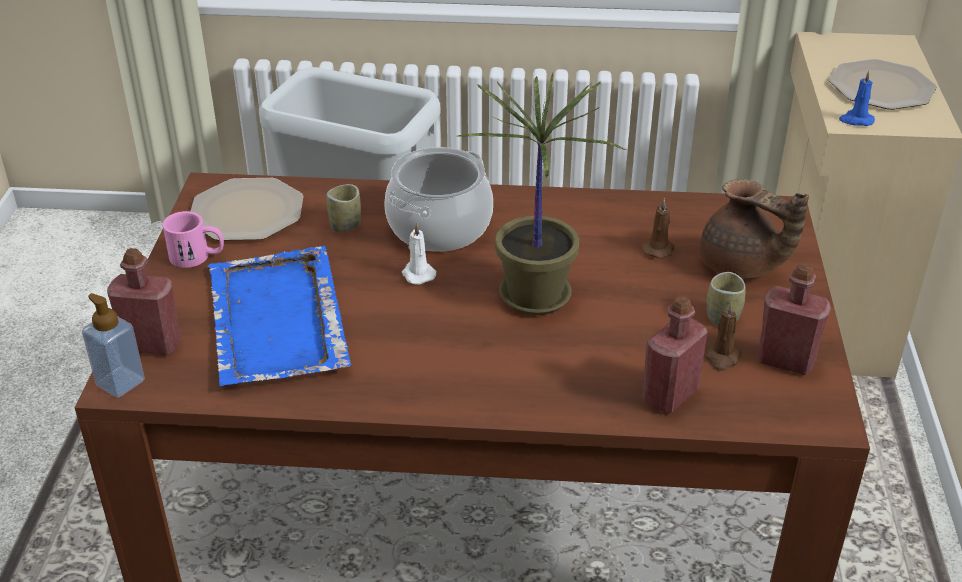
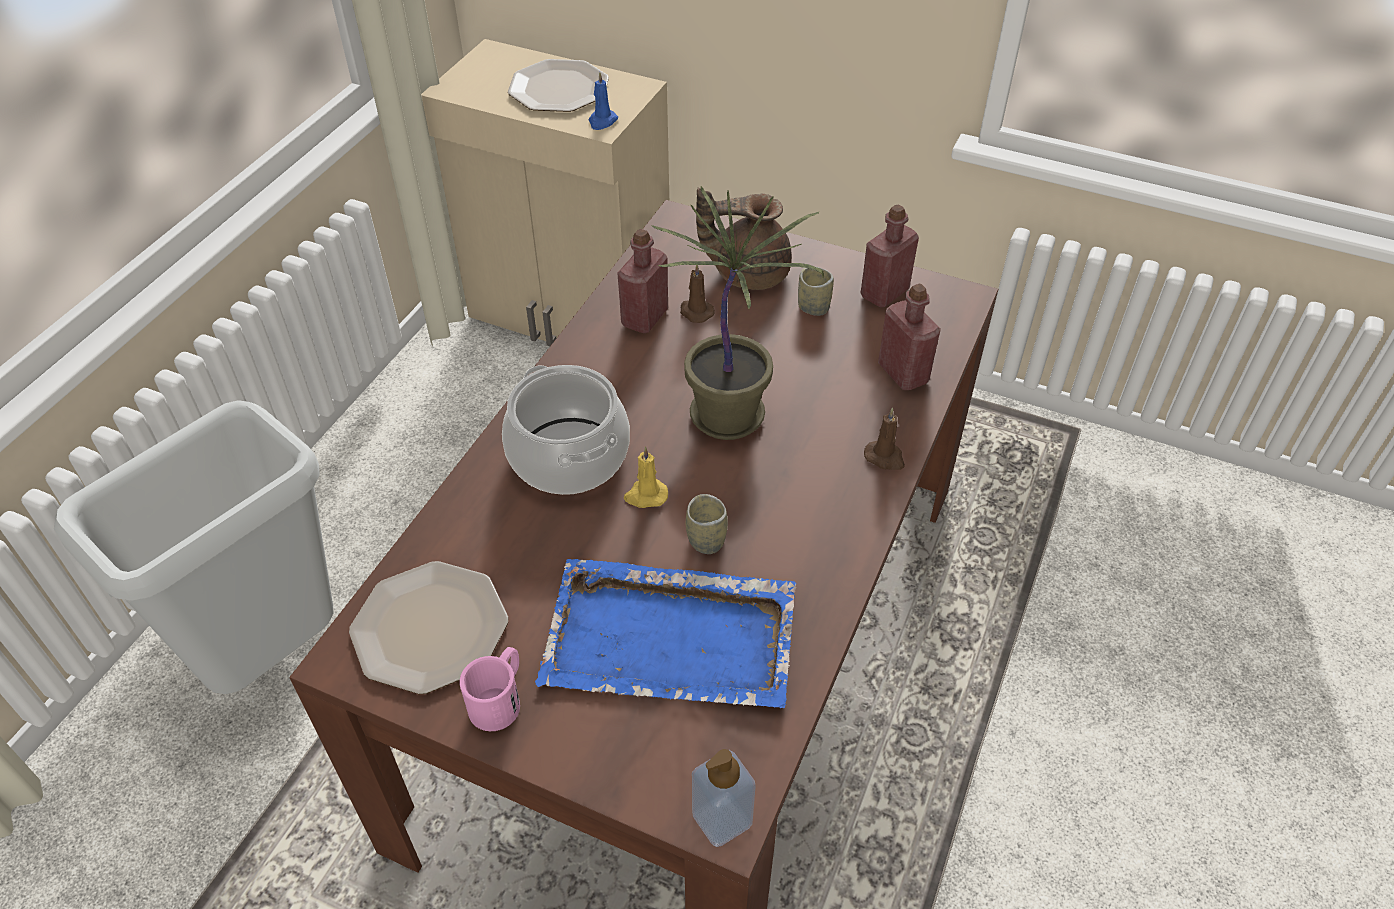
camera: 70 degrees left, 10 degrees up
(152, 345) = (662, 774): red bottle -> red bottle (644, 318)
(345, 225) = (517, 536): cup -> cup (706, 540)
(417, 274) = (645, 495): white candle -> yellow candle
(722, 357) = (866, 326): brown candle -> brown candle (885, 457)
(740, 266) = (748, 272): brown teapot -> brown teapot turned 150 degrees counterclockwise

